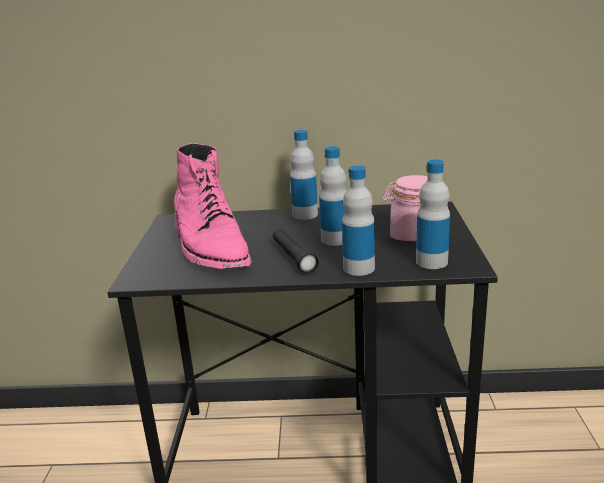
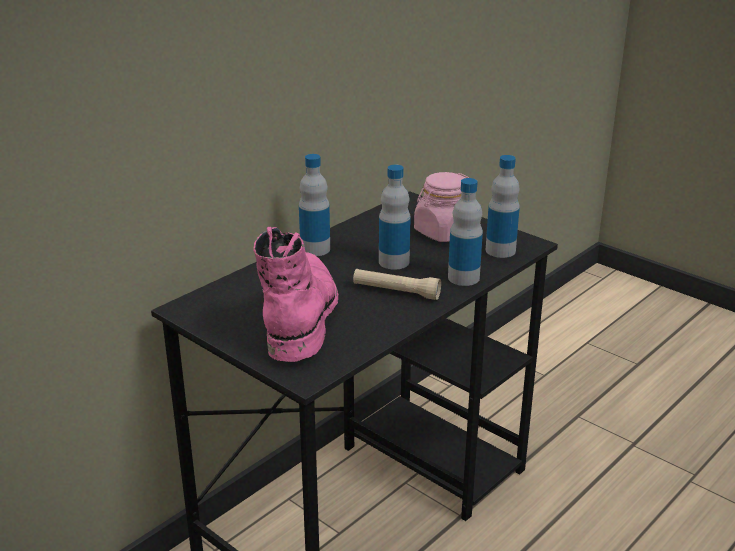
camera: 50 degrees left, 5 degrees up
(210, 247) = (300, 315): pink boot -> pink boot turned 105 degrees counterclockwise
(293, 257) = (396, 291): black flashlight -> beige flashlight

